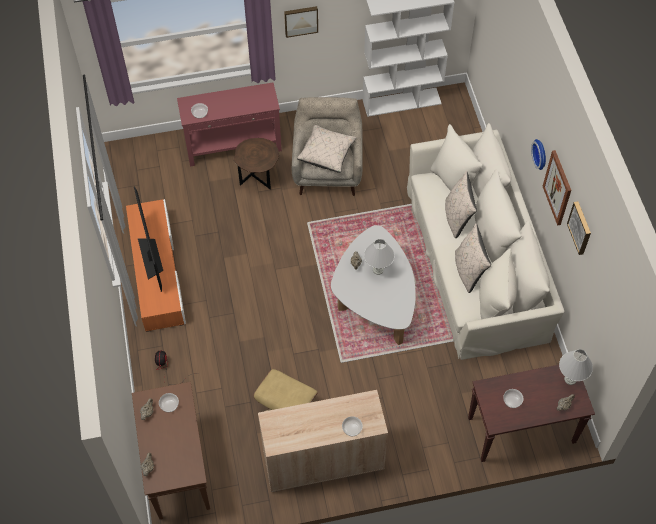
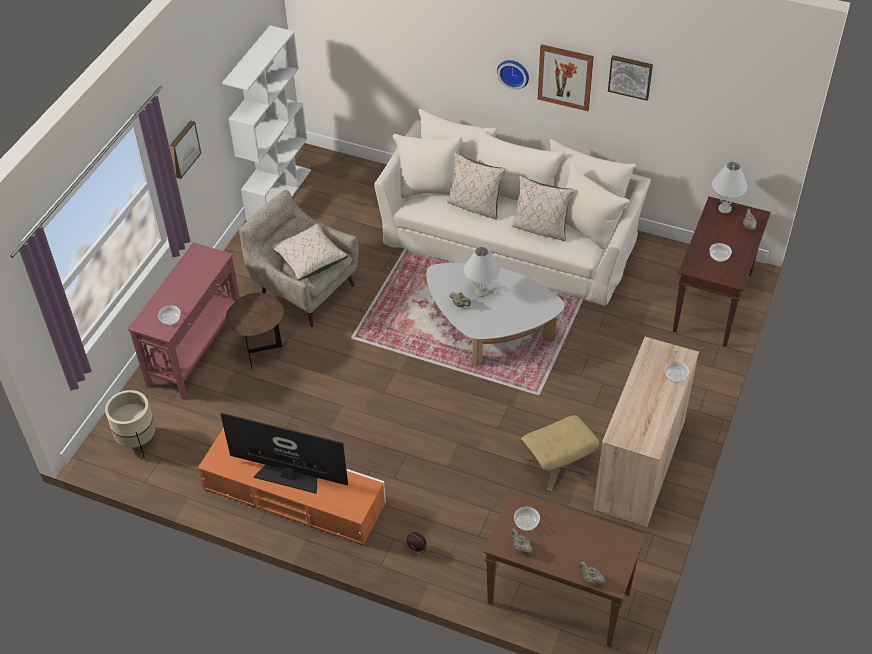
camera: 55 degrees left, 10 degrees down
(142, 165) = (137, 441): none -> beige planter

